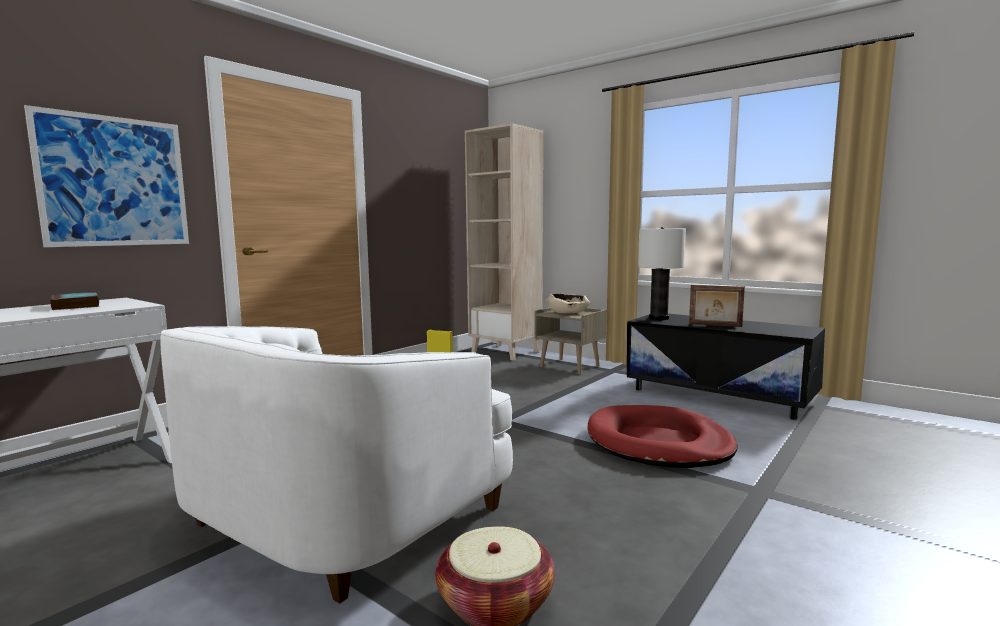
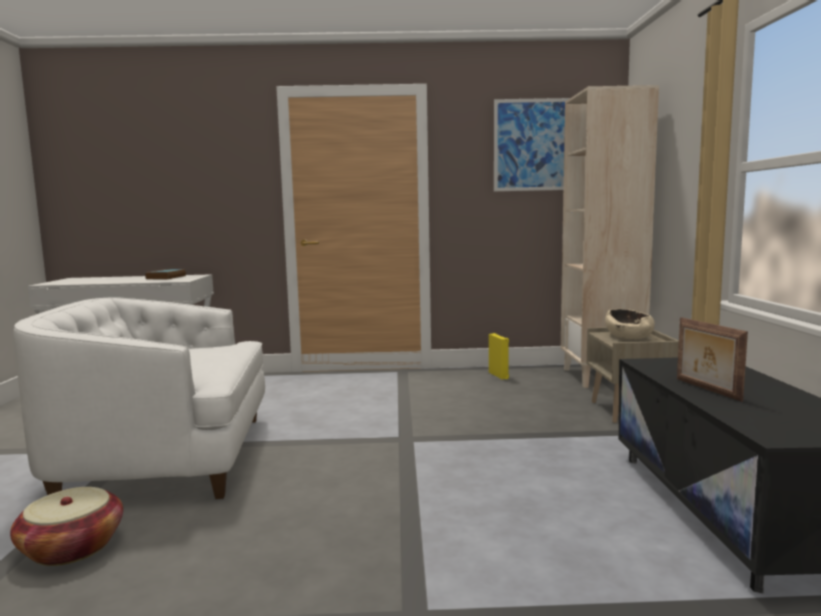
camera: 50 degrees right, 0 degrees up
(114, 181) = (211, 192): picture -> picture (538, 145)
(658, 318) = (675, 364): white table lamp -> none
(658, 443) = (473, 520): red dog bed -> none

